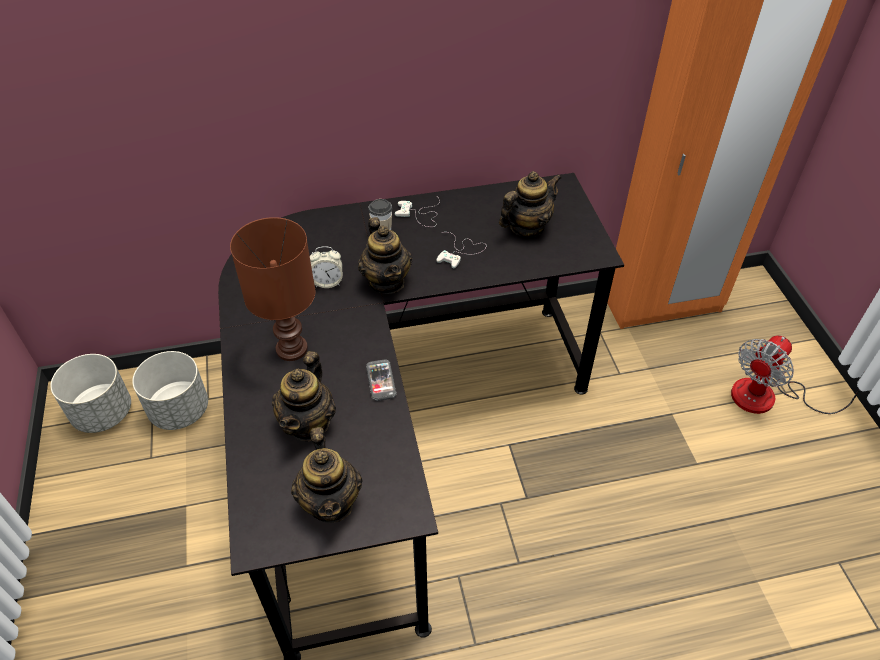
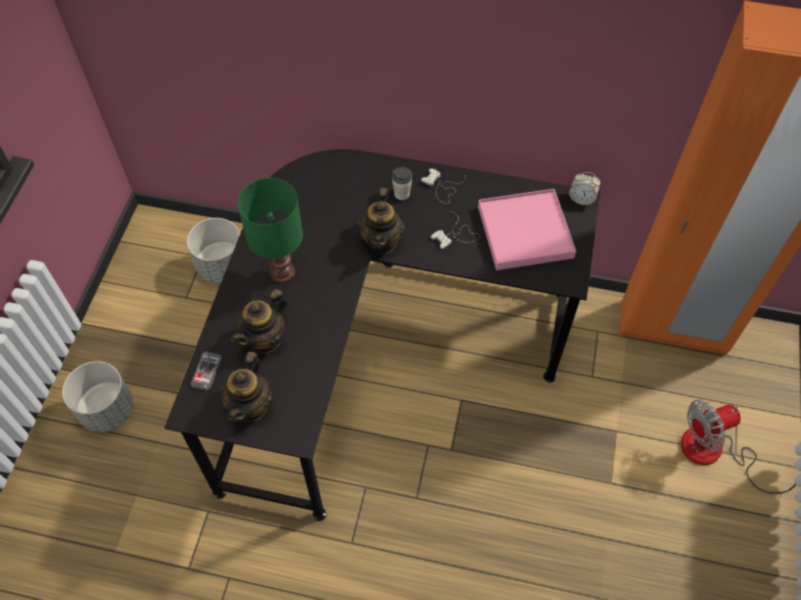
camera: 25 degrees right, 10 degrees up
(102, 413) = (166, 246): grey planter -> grey planter (107, 409)
(290, 349) = (281, 273): brown table lamp -> green table lamp
(327, 282) = (336, 224): alarm clock -> alarm clock (581, 198)
(381, 381) = (333, 326): phone -> phone (206, 371)
(527, 227) = (524, 232): teapot -> pink tray

